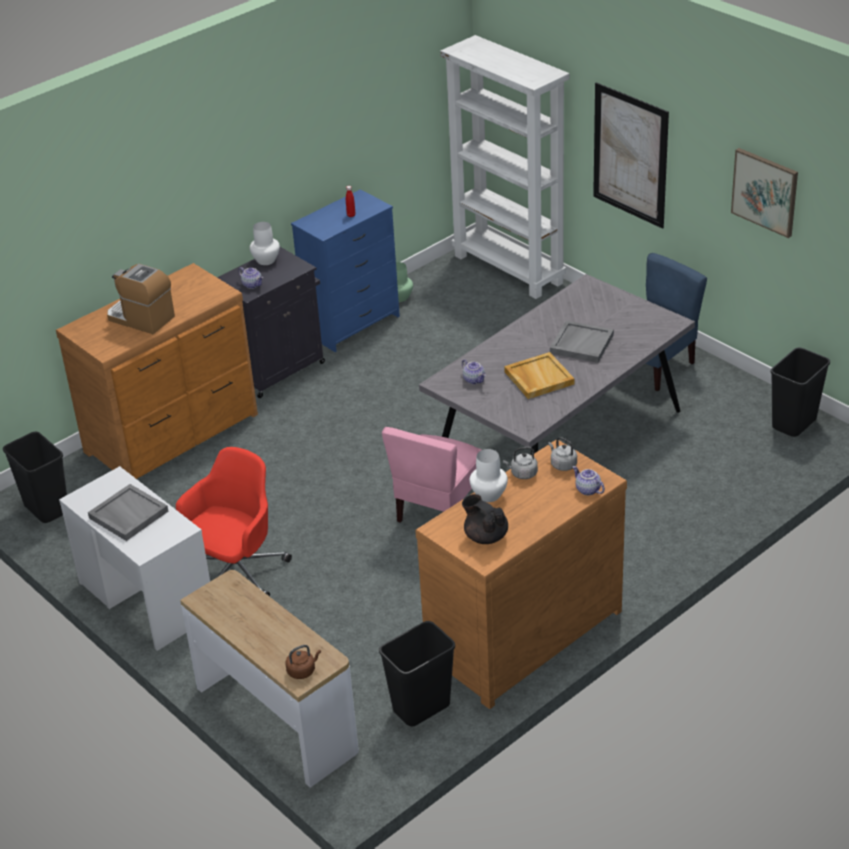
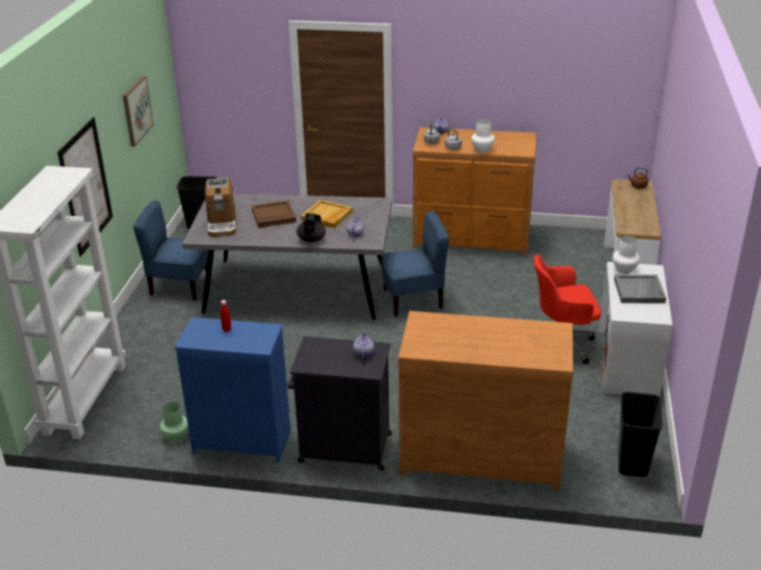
camera: 130 degrees left, 5 degrees down
(141, 318) = (502, 337): coffee machine -> coffee machine (222, 224)
(266, 260) = (320, 366): white vase -> white vase (624, 270)
(421, 708) = (556, 242): black trash can -> none
(439, 510) = (413, 300): pink chair -> blue chair
(485, 536) = (511, 140): black teapot -> black teapot (311, 240)
(581, 343) = (273, 216): grey tray -> brown tray

